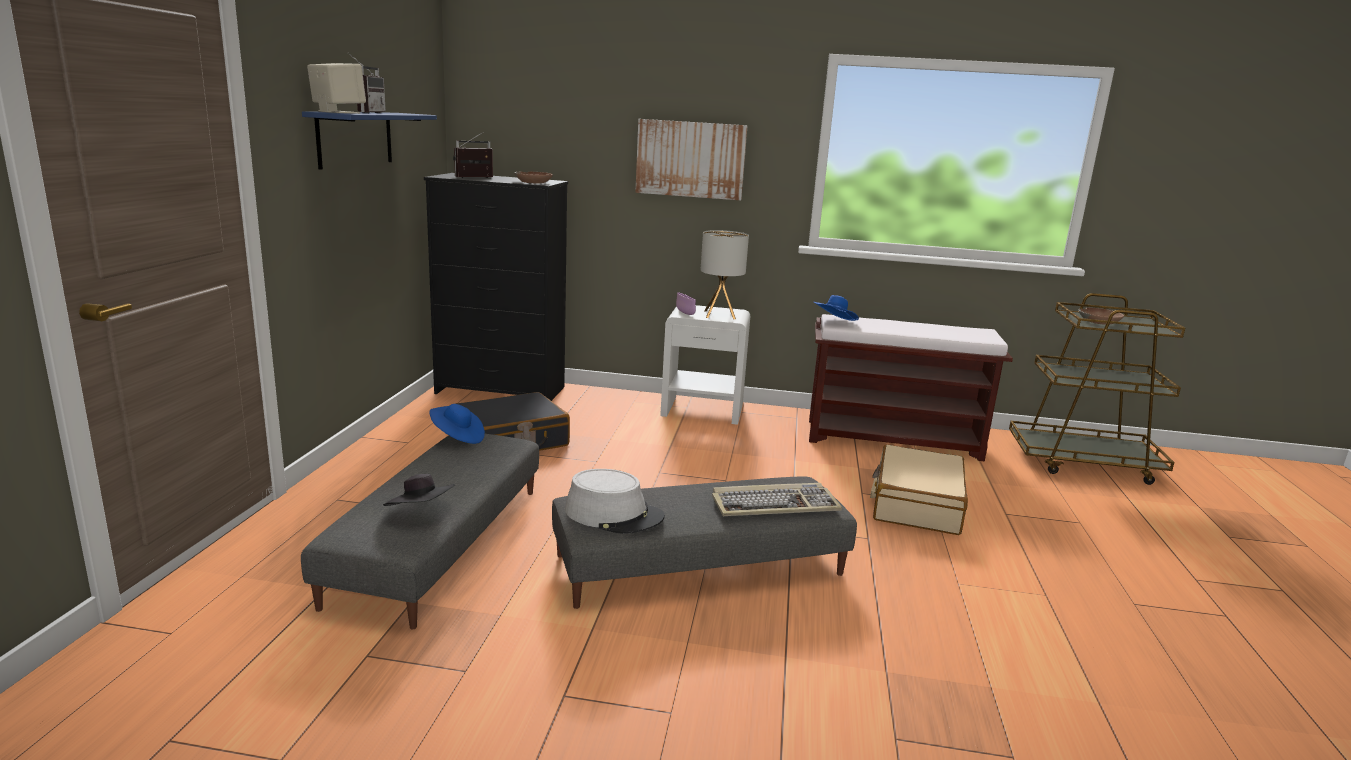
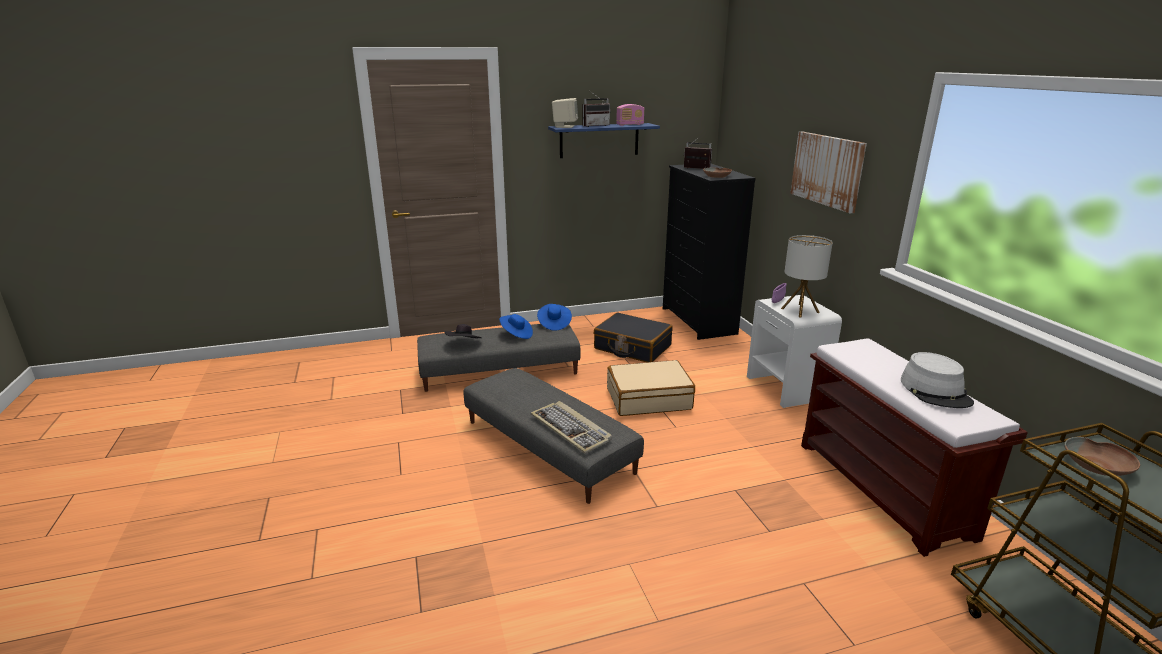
camera: 65 degrees right, 5 degrees up
(400, 113) = (630, 125): none -> radio
(614, 514) = (506, 385): grey hat -> grey hat (935, 391)
(834, 322) = (846, 346): blue hat -> blue hat (516, 334)
(916, 504) = (750, 522): beige suitcase -> beige suitcase (648, 398)

